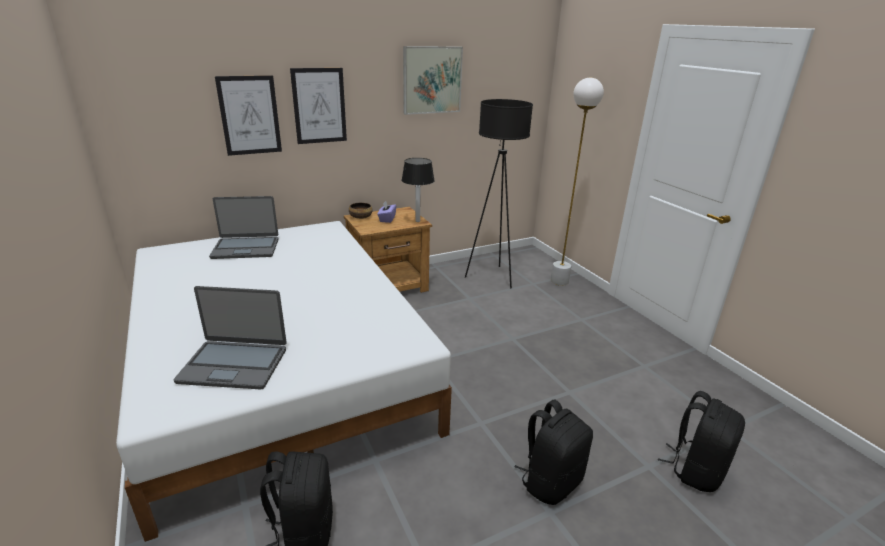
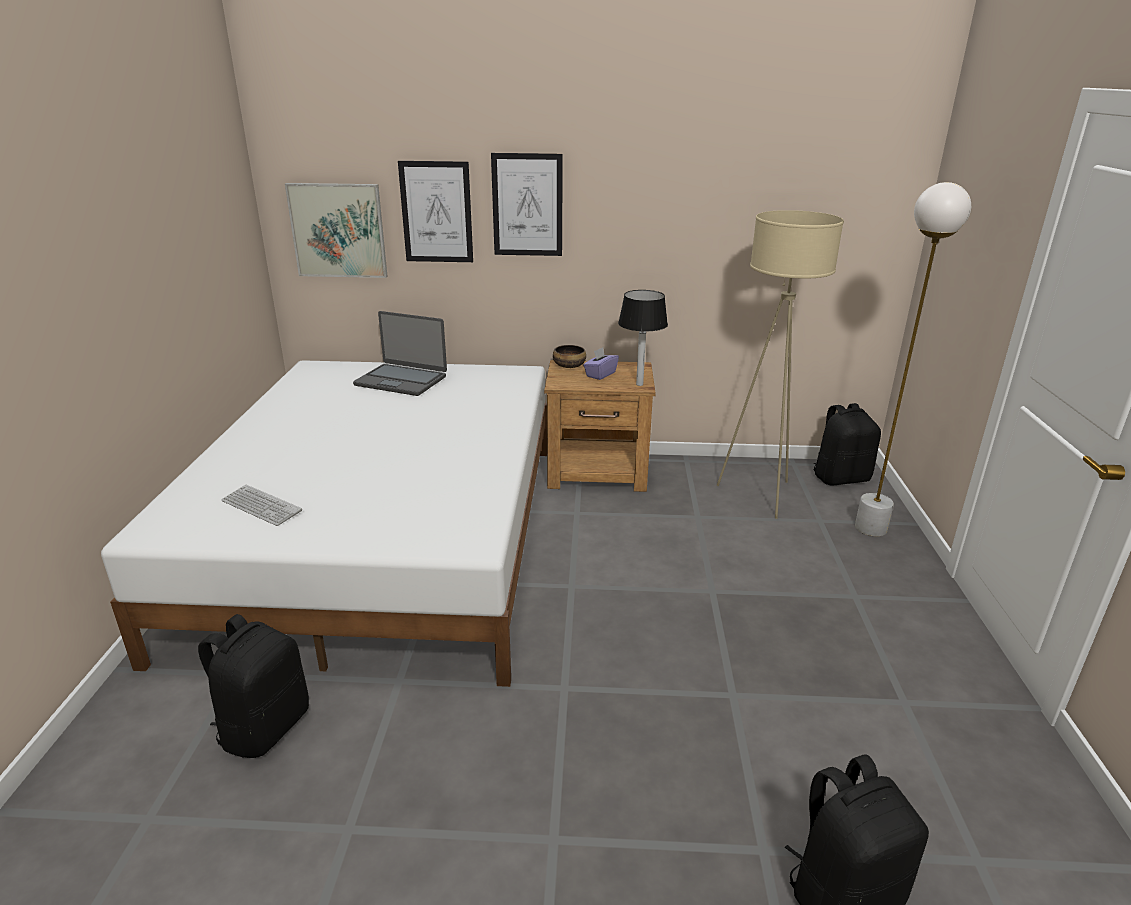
camera: 30 degrees right, 0 degrees up
(234, 365) = (261, 506): laptop -> keyboard
(432, 80) = (702, 176): picture -> picture (338, 230)
(492, 277) = (760, 495): black floor lamp -> beige floor lamp
(550, 481) = (591, 801): black backpack -> black backpack (841, 478)

